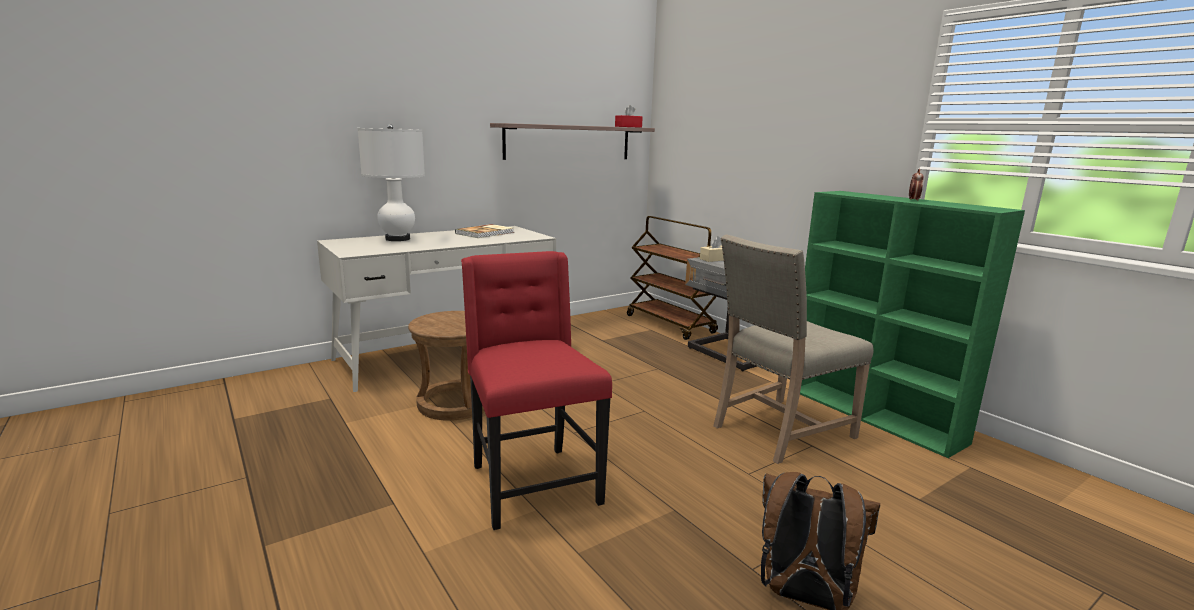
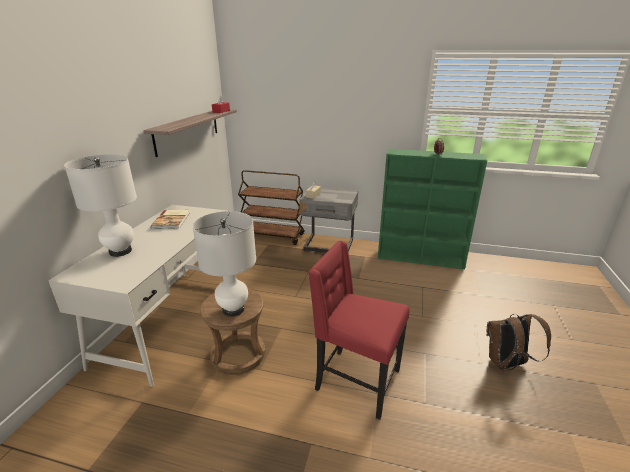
camera: 40 degrees left, 10 degrees up
(444, 325) = (233, 309): none -> white table lamp
(778, 431) = (403, 285): beige chair -> none

